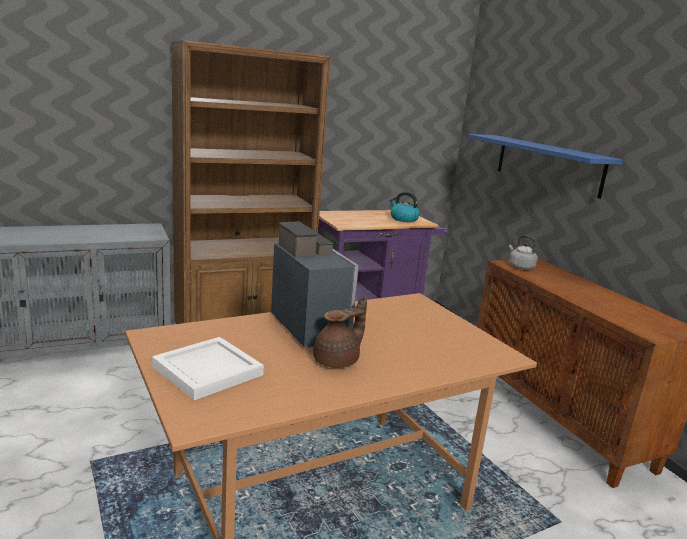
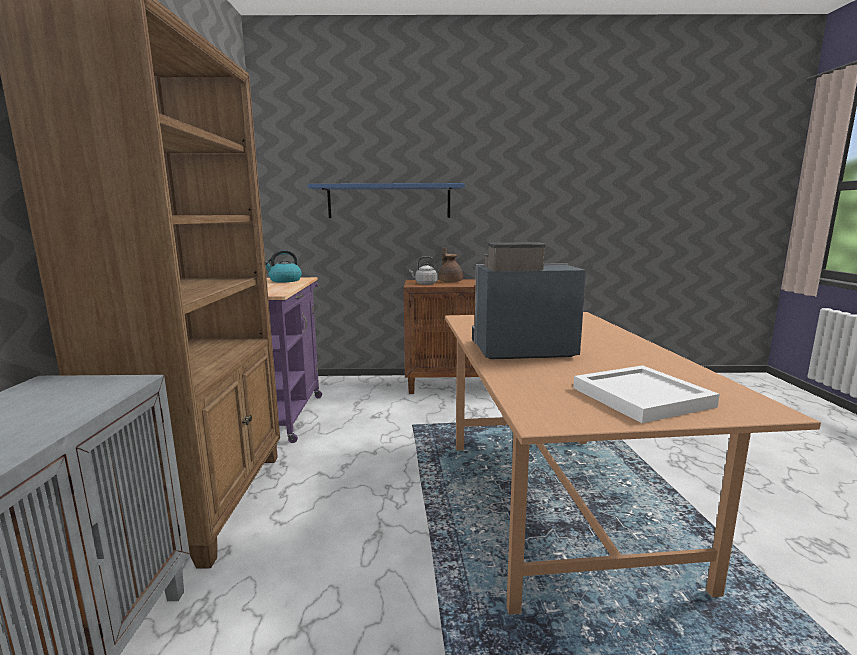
camera: 65 degrees left, 5 degrees down
(338, 361) = (600, 351): brown teapot -> brown teapot (450, 281)

